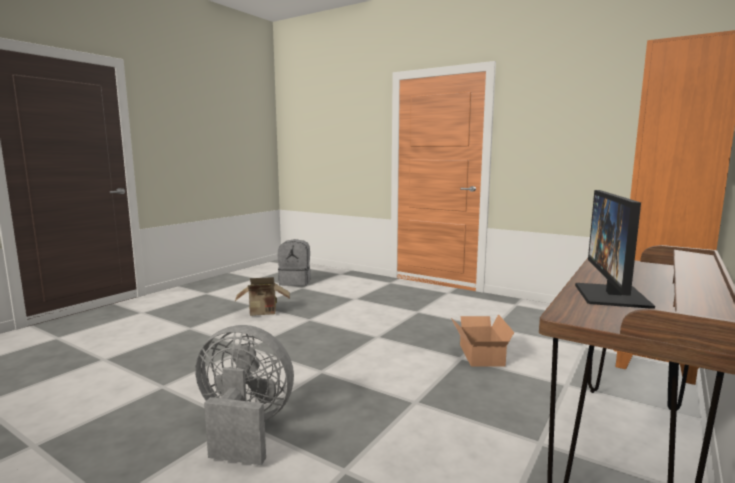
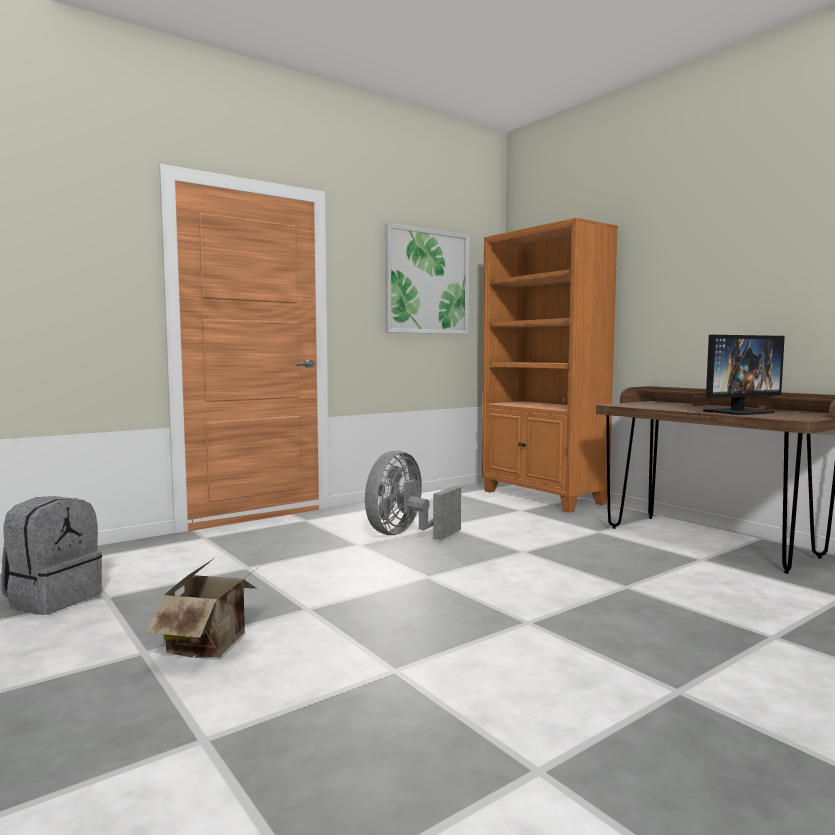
camera: 70 degrees left, 5 degrees down
(244, 428) = (696, 688): grey fan -> grey fan (406, 534)
(479, 355) = (521, 544): cardboard box -> none
(597, 118) = (427, 282): none -> picture
(612, 296) = (738, 412): monitor -> monitor turned 60 degrees counterclockwise

